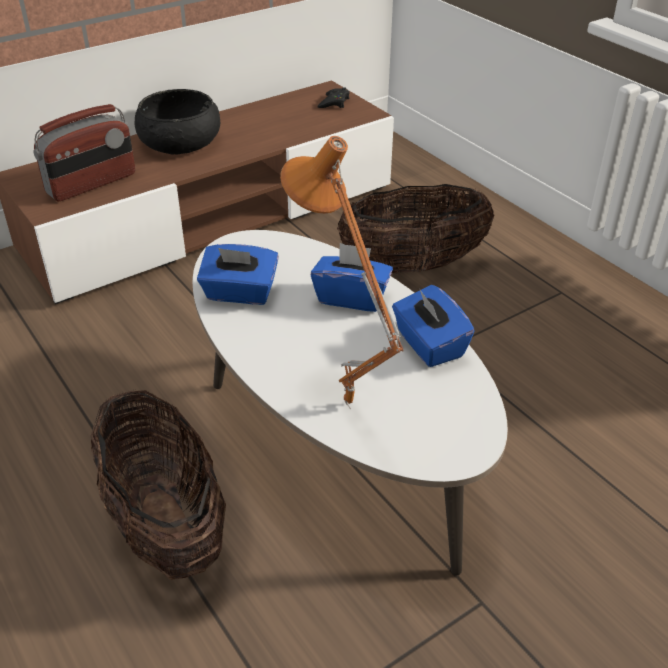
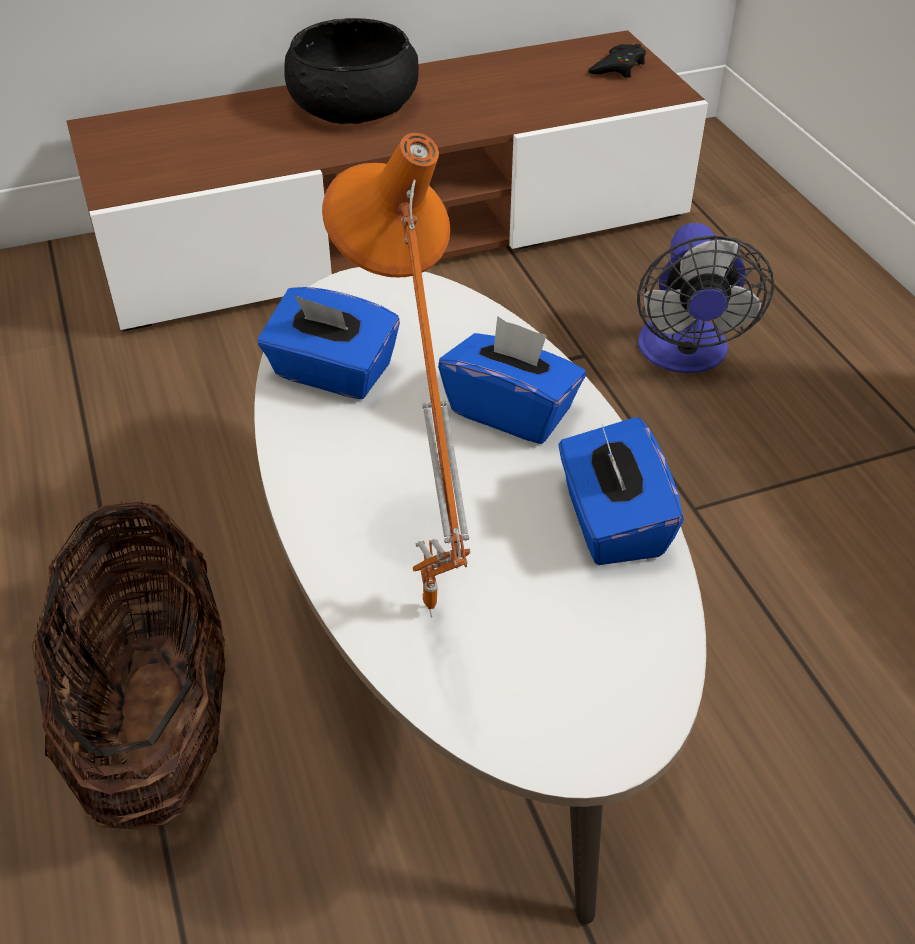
camera: 15 degrees right, 5 degrees up
(92, 184) = (198, 155): radio -> none
(413, 265) = (684, 355): basket -> fan

